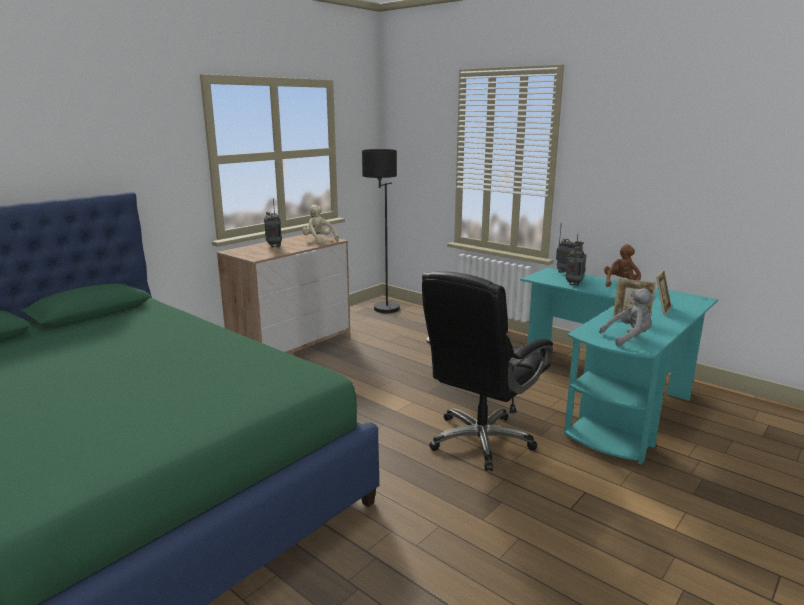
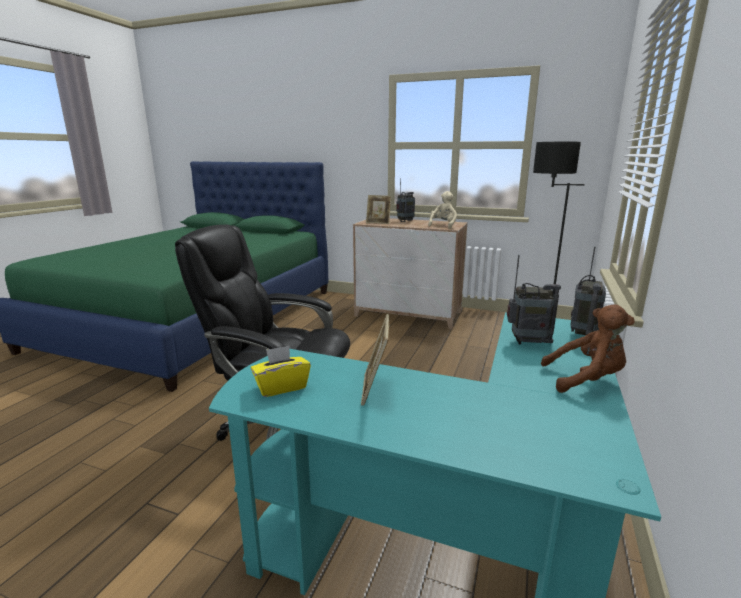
camera: 70 degrees right, 0 degrees up
(628, 338) = (281, 387): grey plush toy -> yellow tissue box
(661, 310) = (458, 419): picture frame -> picture frame (378, 223)

